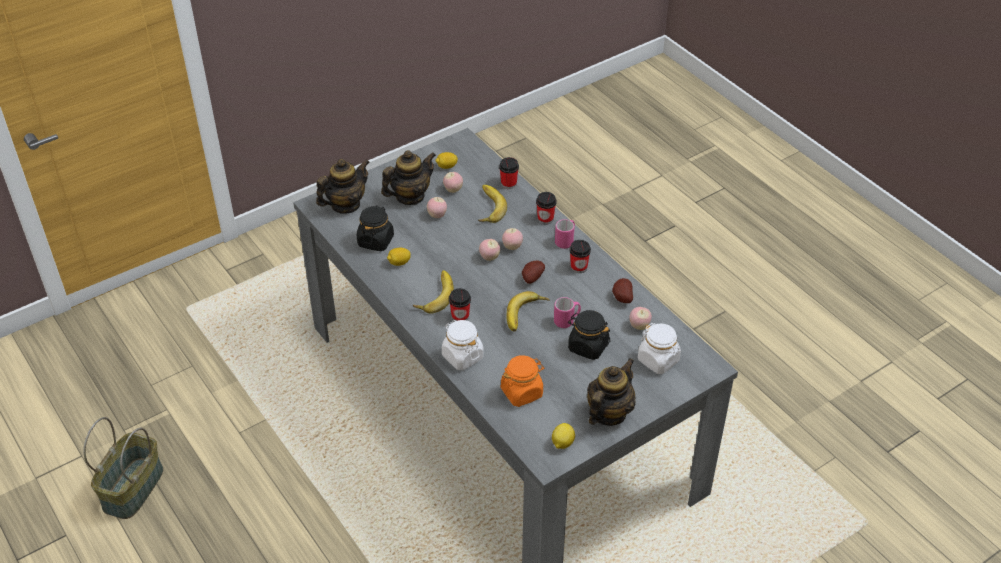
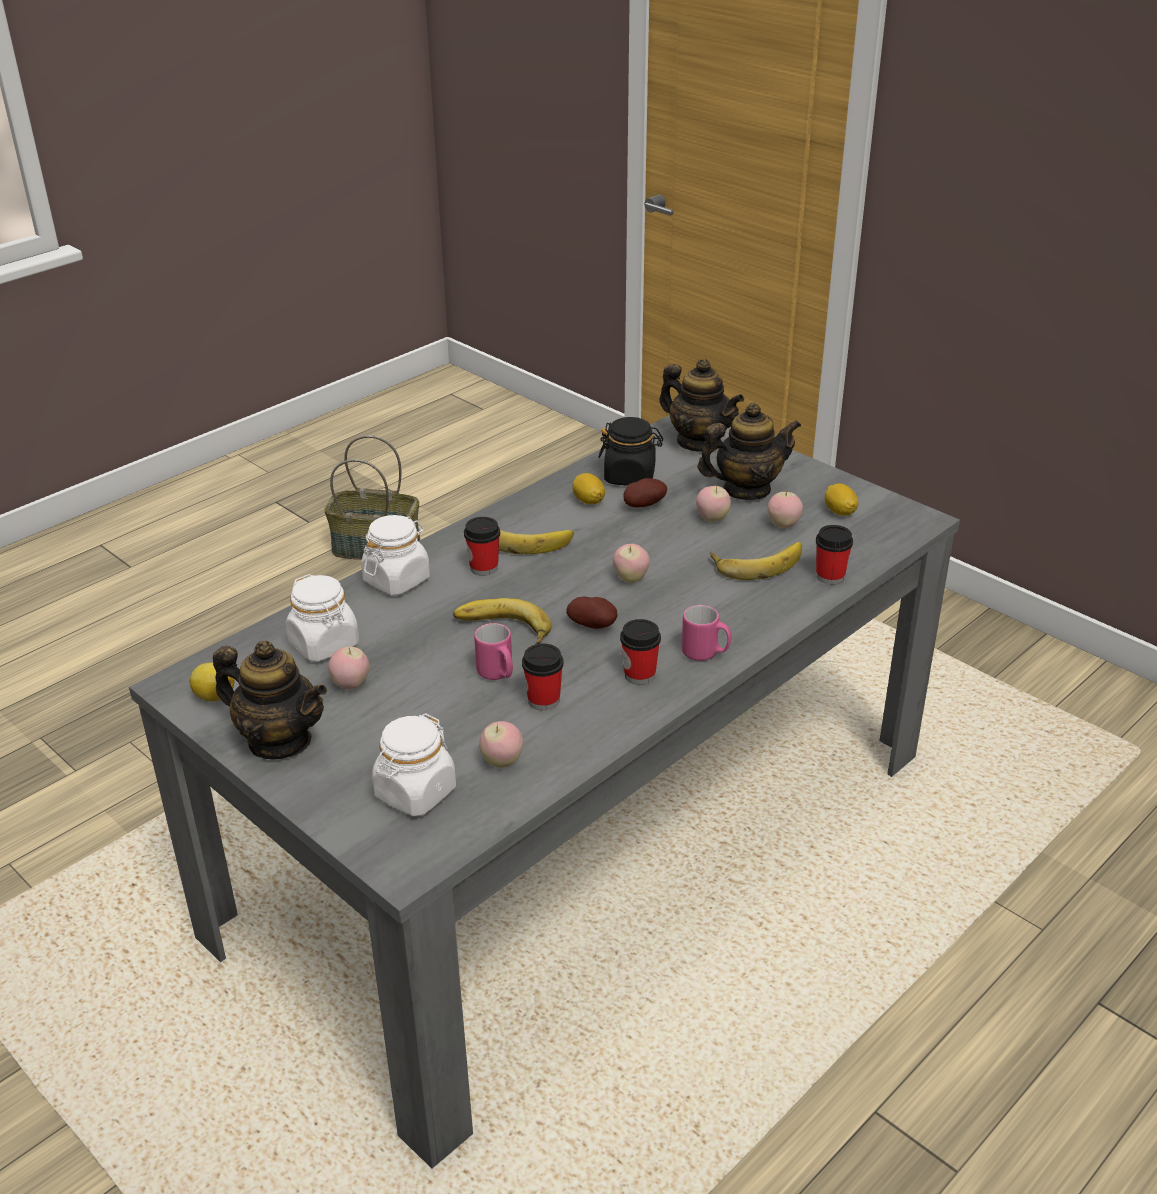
camera: 80 degrees right, 10 degrees down
(410, 196) = (746, 490): teapot -> teapot turned 60 degrees counterclockwise
(512, 247) = (665, 598): apple -> apple (351, 685)
(522, 392) = (324, 644): orange jar -> white jar
(545, 219) = (755, 625): cup -> cup (543, 700)
(587, 346) = (438, 703): black jar -> none
(621, 298) = (573, 733): potato -> potato (643, 505)

